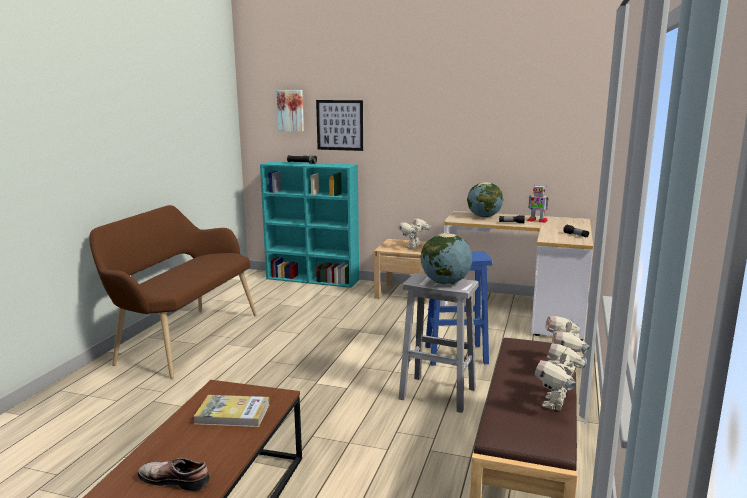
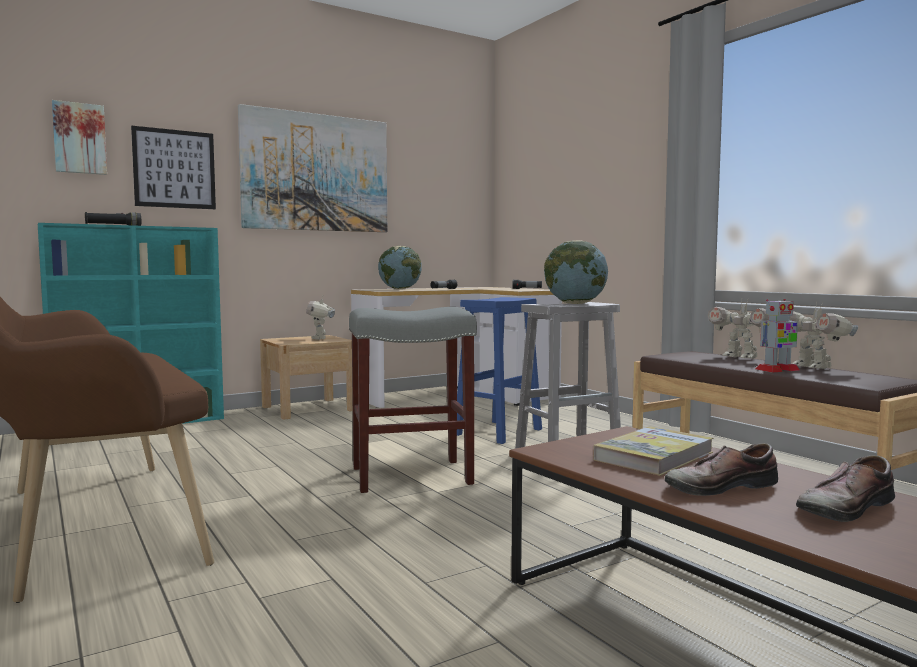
camera: 50 degrees left, 10 degrees down
(187, 441) = (717, 486): none -> shoe
(332, 367) = (413, 475): none -> grey stool
(433, 122) = (316, 173): none -> picture
(537, 220) = (456, 288): toy robot -> toy robot (777, 370)

